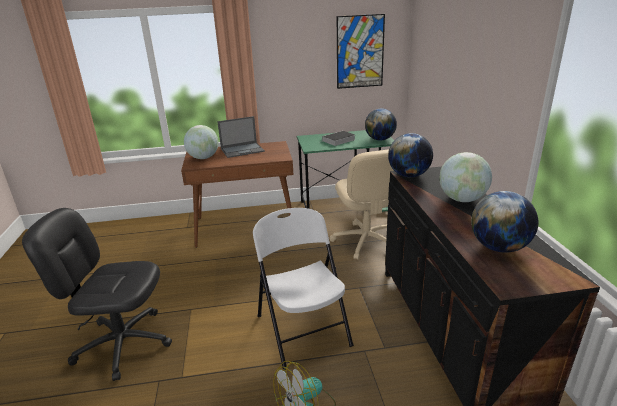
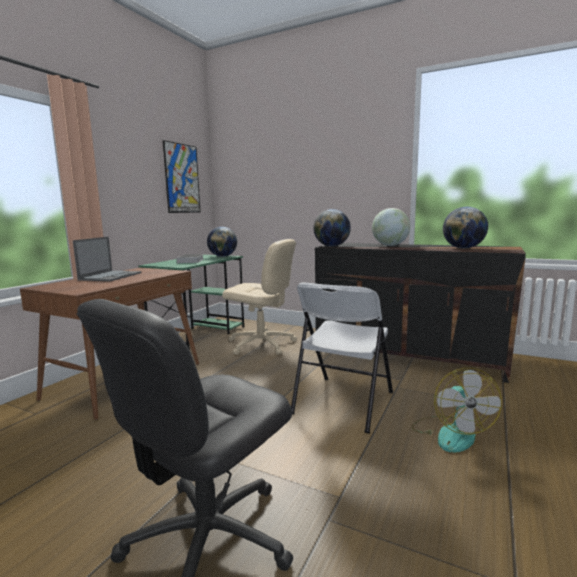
camera: 55 degrees left, 15 degrees down
(203, 158) = (76, 286): globe -> none
(303, 330) = (343, 402): white chair -> white chair turned 75 degrees counterclockwise

